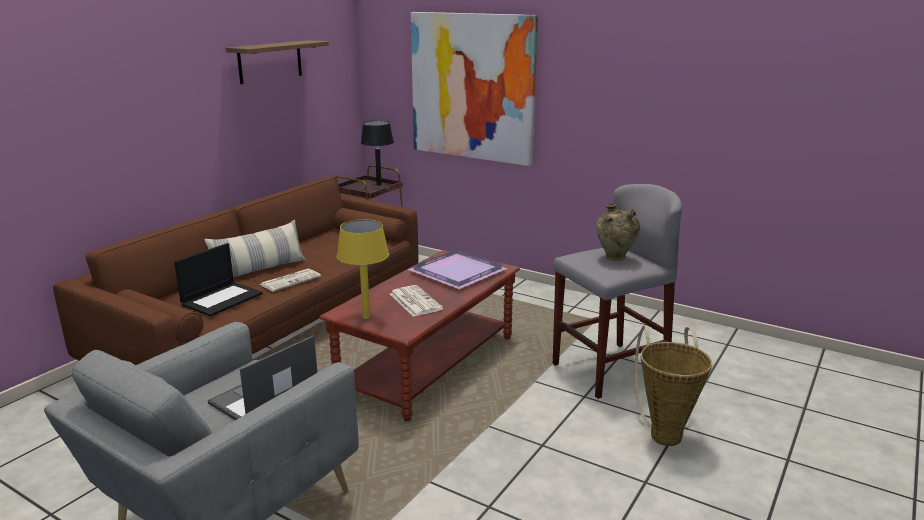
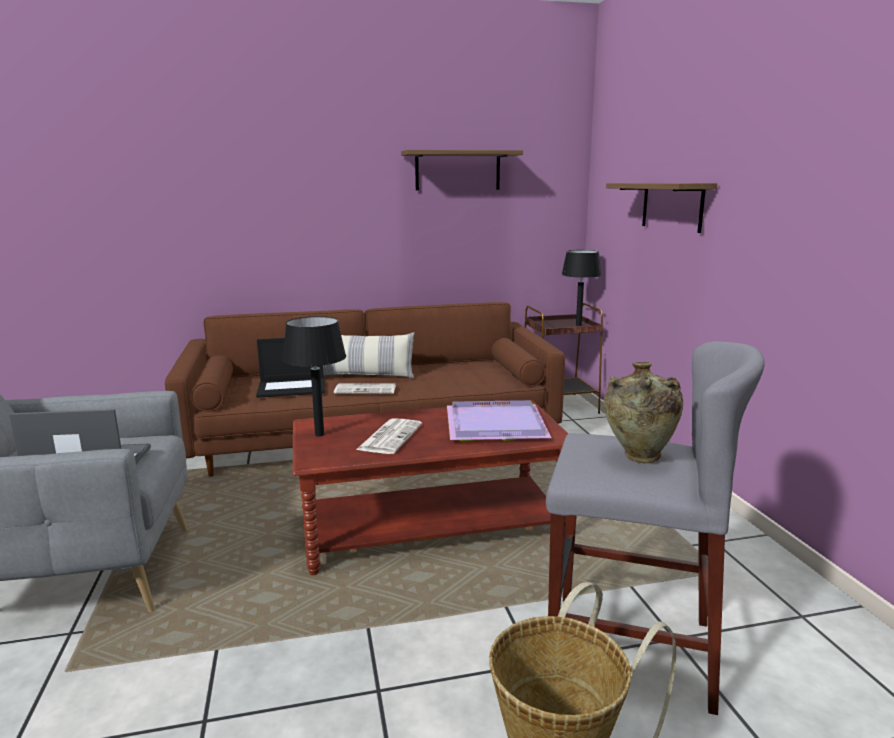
camera: 45 degrees right, 5 degrees down
(366, 317) = (319, 434): yellow table lamp -> black table lamp
(472, 87) = (672, 206): picture -> shelf

